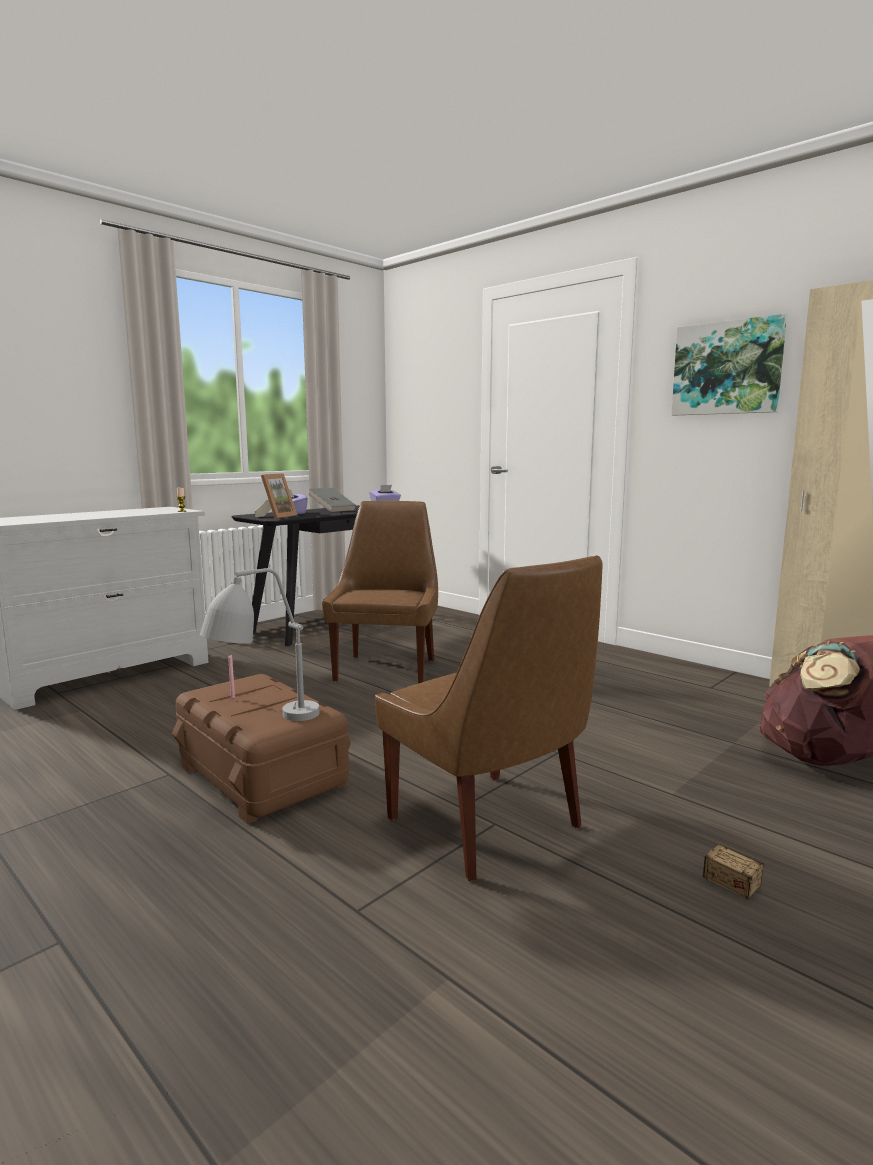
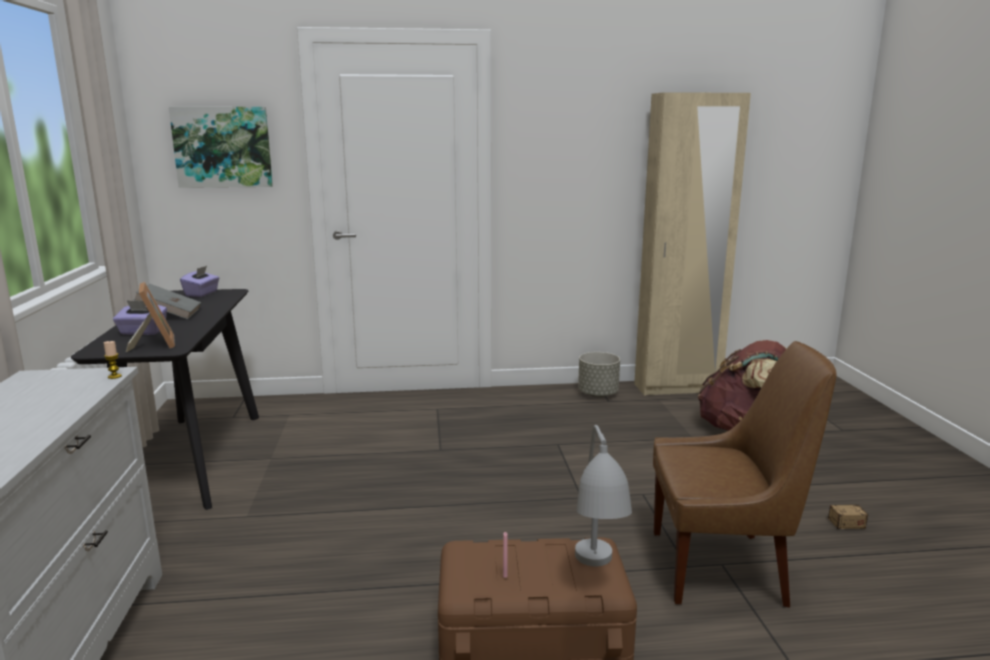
camera: 50 degrees left, 5 degrees up
(387, 668) = (378, 485): brown chair -> none
(713, 679) = (597, 394): none -> grey planter
(727, 368) = (577, 141): picture -> picture (223, 147)

